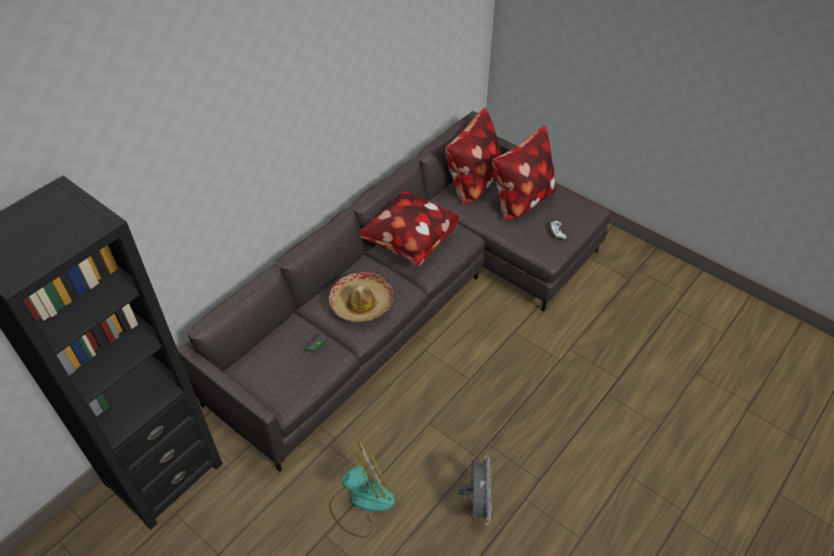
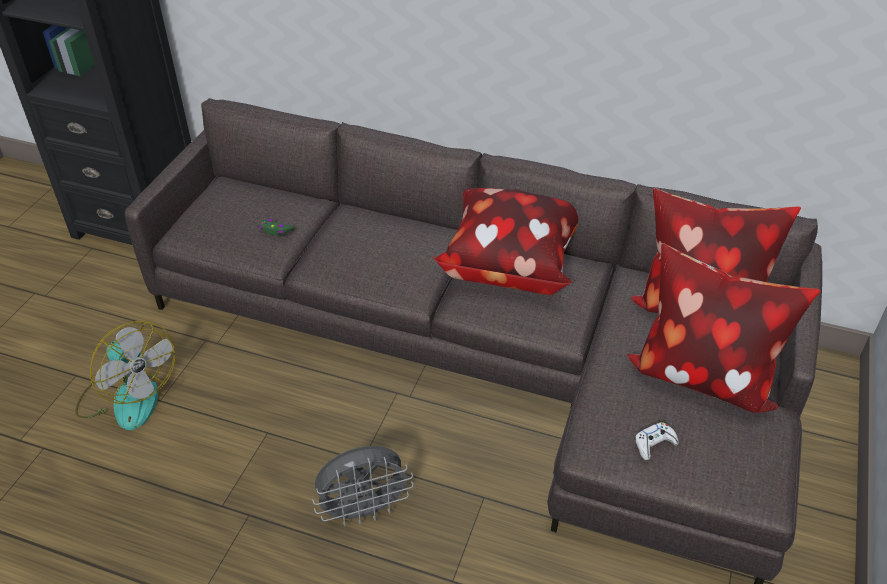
camera: 70 degrees right, 5 degrees down
(361, 303) = (364, 249): hat -> none
(476, 504) = (141, 525): grey fan -> grey fan (364, 510)

